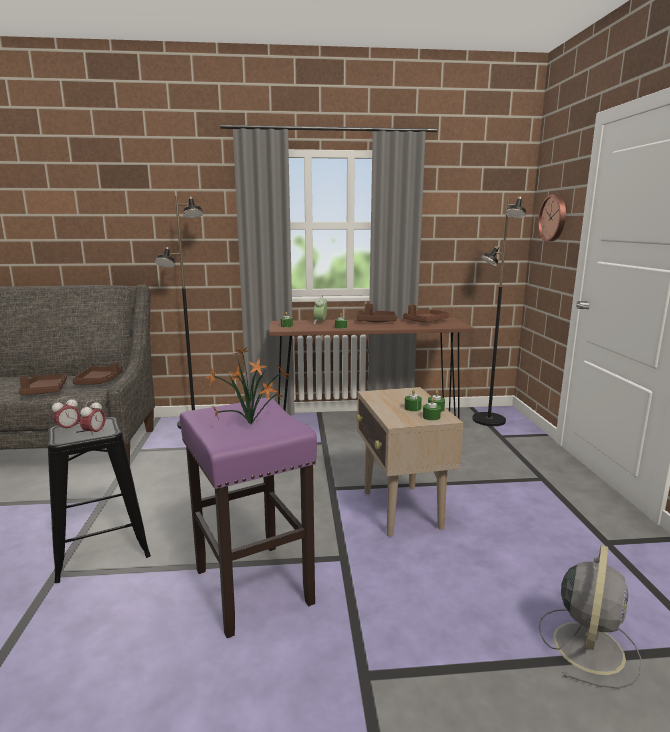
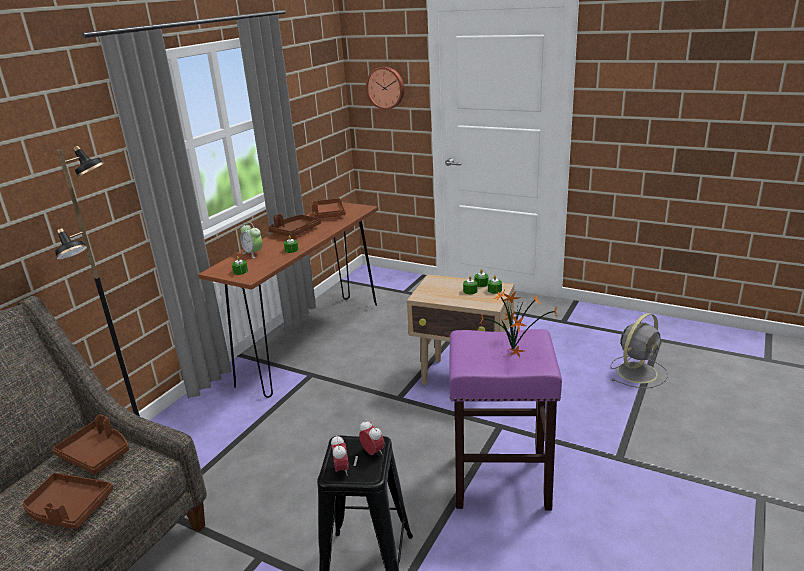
camera: 55 degrees left, 10 degrees up
(488, 420) = (373, 284): black floor lamp -> none
(588, 645) = (638, 371): grey fan -> grey fan turned 75 degrees clockwise

